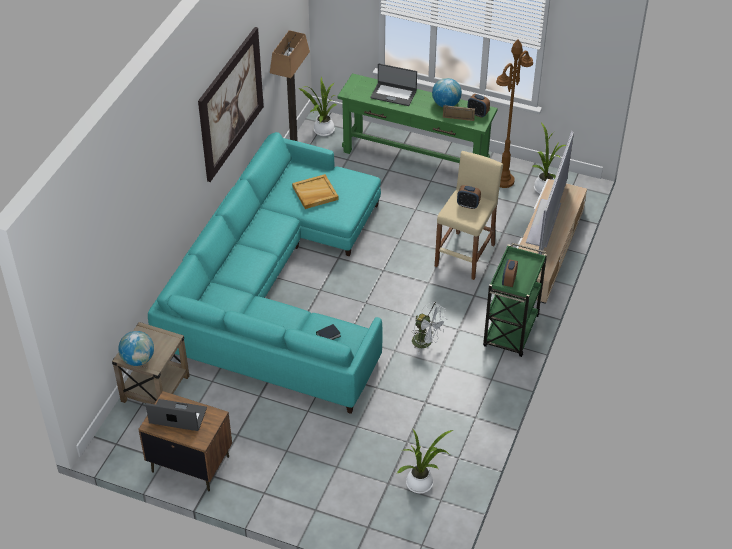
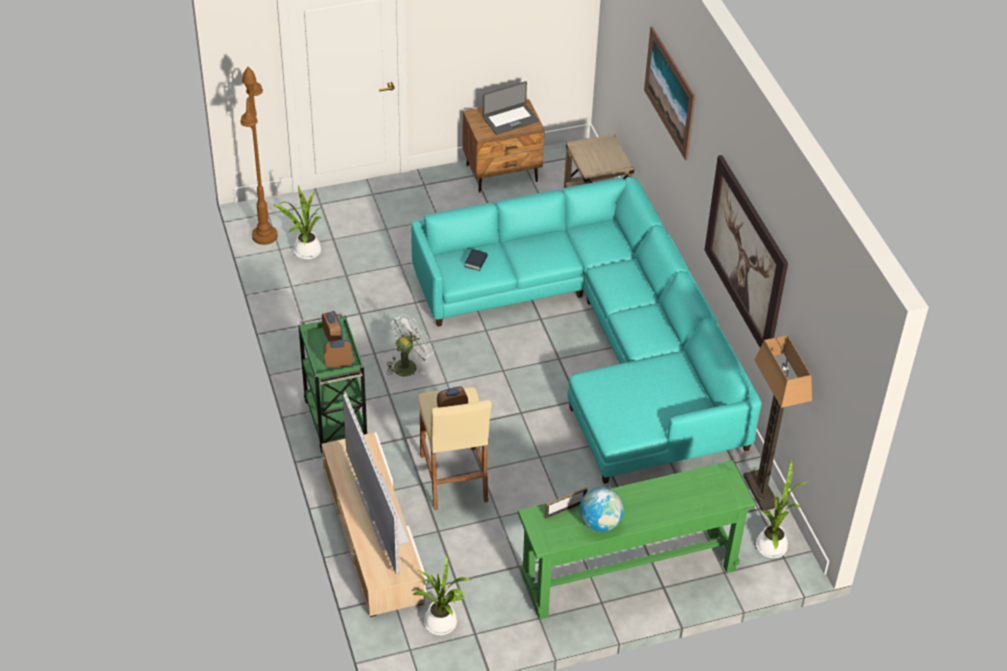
camera: 140 degrees right, 0 degrees up
(138, 359) = (595, 144): globe -> none
(146, 188) = (670, 92): none -> picture
(315, 193) = (645, 387): beige tray -> none
(393, 94) = (674, 500): laptop -> none
(426, 343) = (408, 365): white fan -> white fan turned 135 degrees clockwise
(477, 113) = (550, 531): alarm clock -> alarm clock (338, 363)
(504, 180) = (497, 605): brown floor lamp -> brown floor lamp (265, 236)

